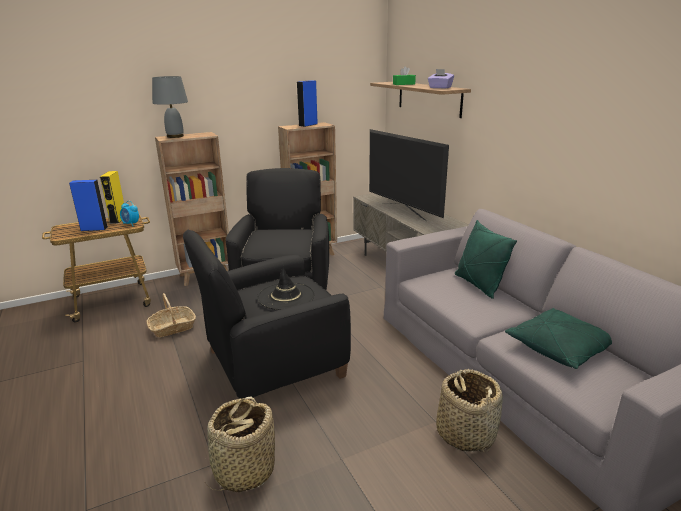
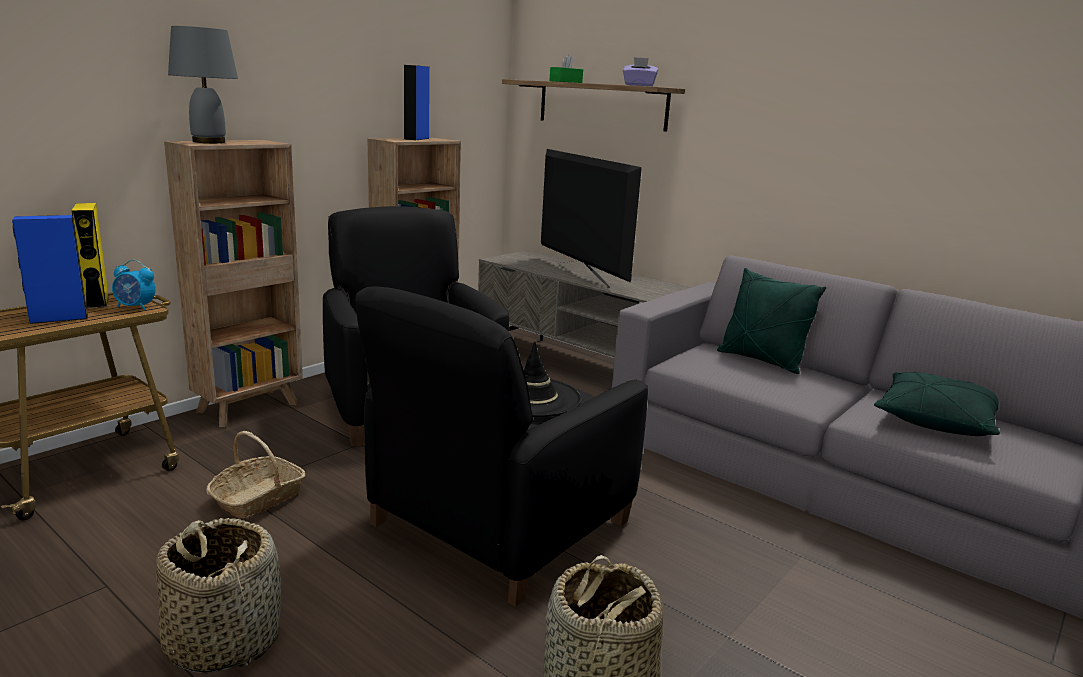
camera: 25 degrees left, 5 degrees down
(403, 211) = (579, 275): television -> television turned 150 degrees counterclockwise
(465, 433) = (850, 562): basket -> basket (223, 640)

